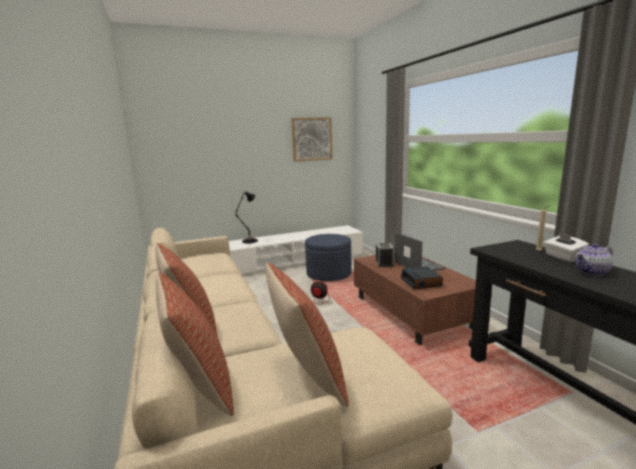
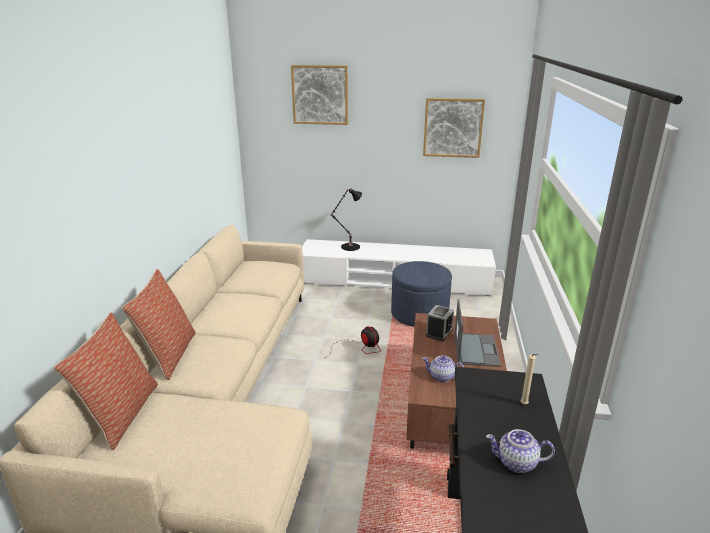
camera: 30 degrees right, 10 degrees up
(209, 118) = (320, 95): none -> picture
(306, 375) = (190, 441): pillow -> none
(421, 282) = (441, 377): alarm clock -> teapot
(563, 257) = (531, 427): white tissue box -> none

